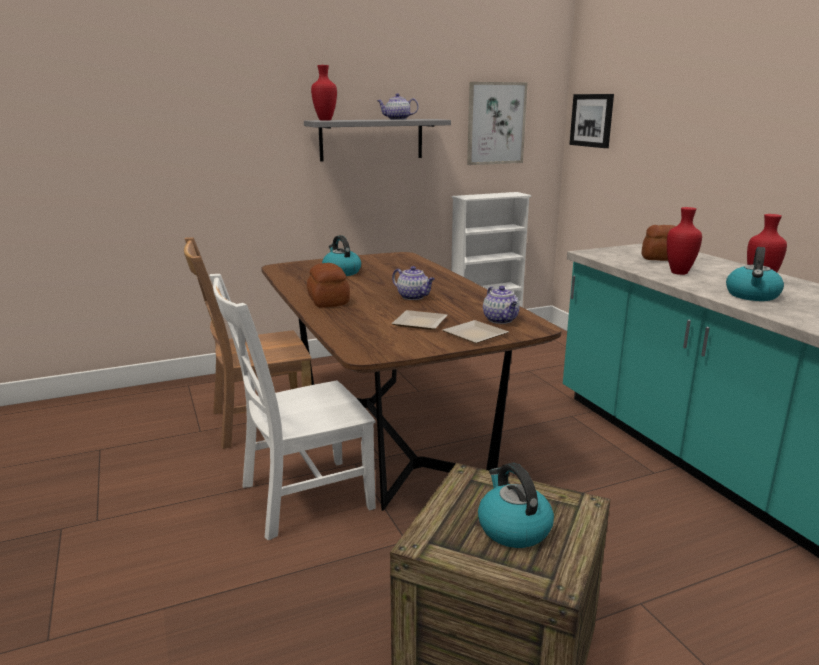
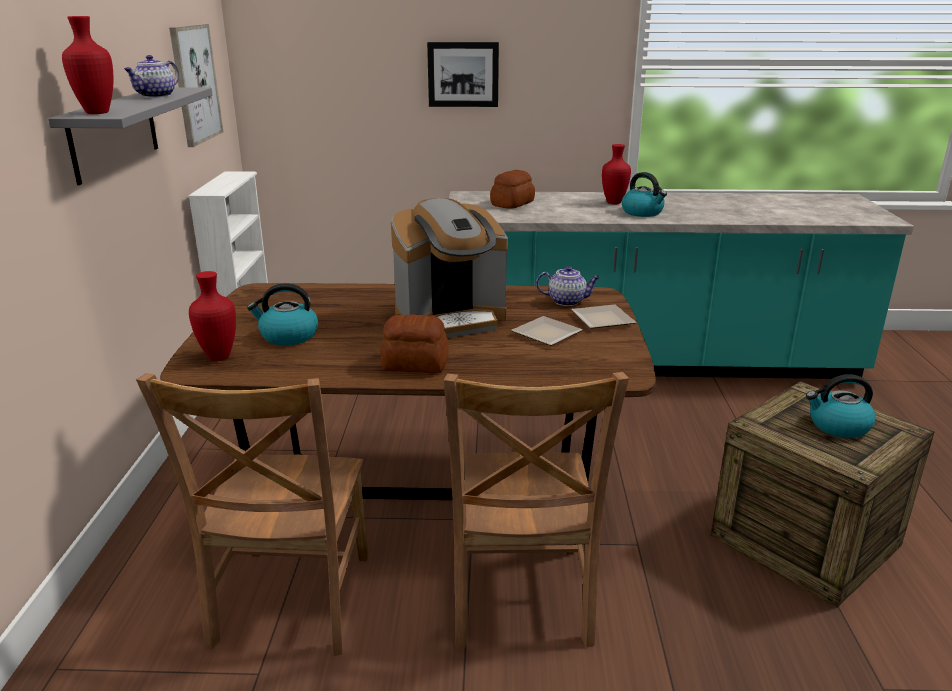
camera: 65 degrees left, 5 degrees up
(300, 498) = (519, 601): white chair -> brown chair
(413, 297) = (451, 319): teapot -> coffee machine
(592, 120) = (285, 68): picture -> picture (463, 74)
(679, 273) = (562, 211): red vase -> red vase (218, 356)

